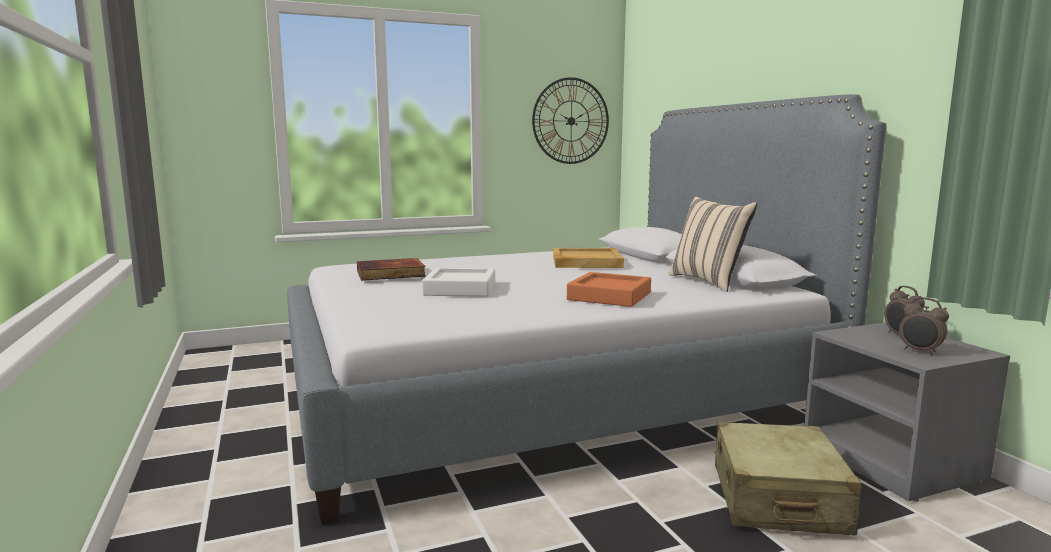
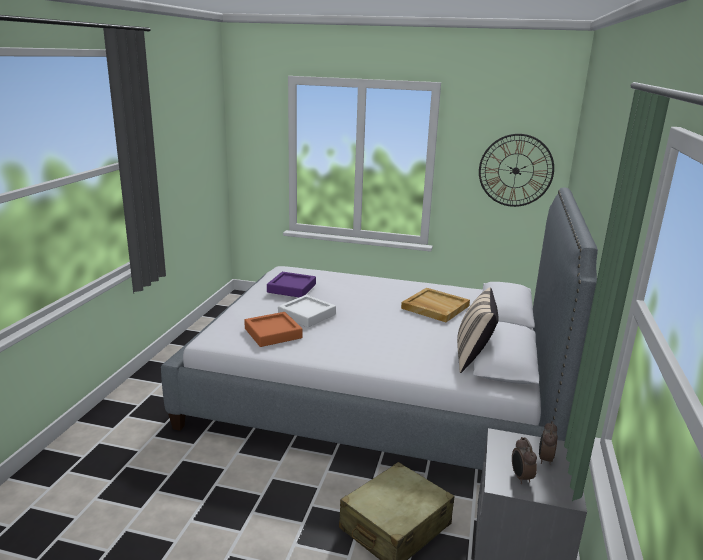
camera: 35 degrees right, 10 degrees up
(390, 274) = (291, 288): book -> purple tray
(609, 296) = (374, 351): orange tray -> orange tray (273, 333)

